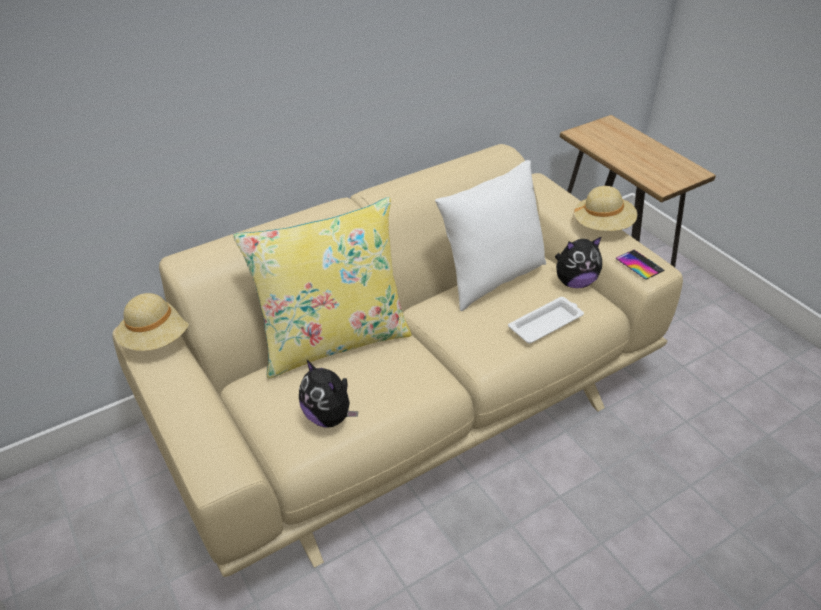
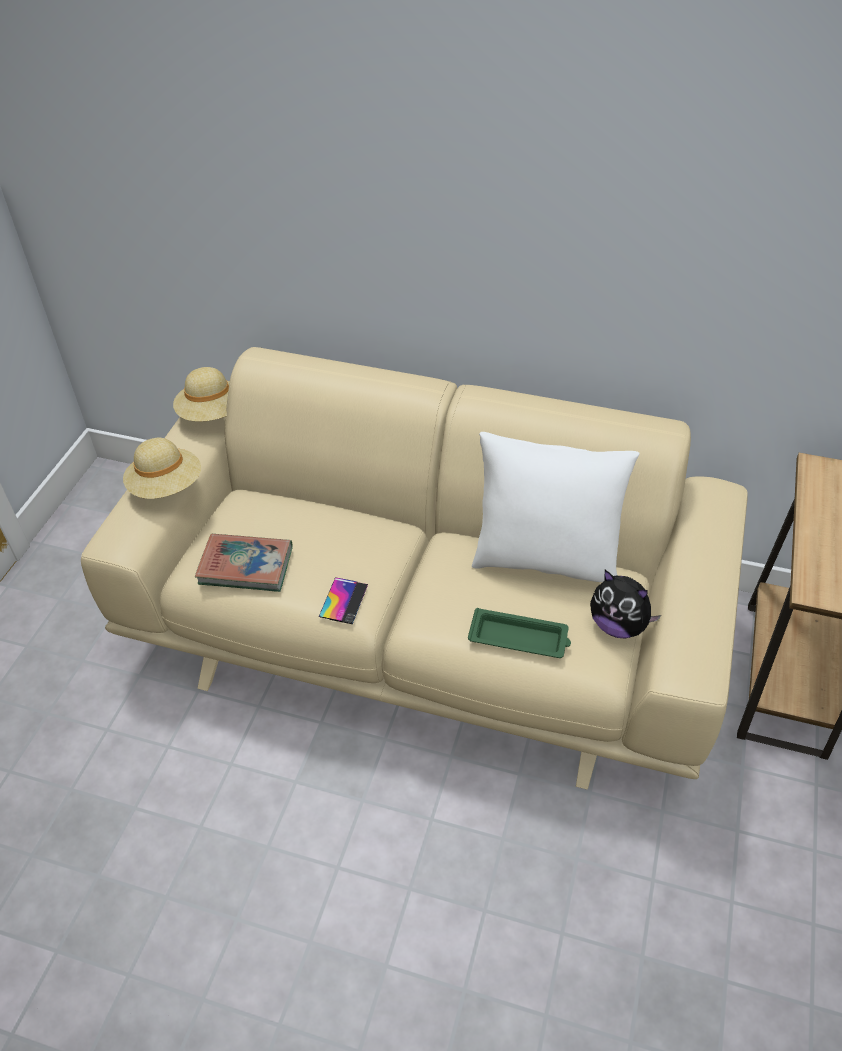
camera: 50 degrees right, 5 degrees up
(329, 416) = (246, 566): plush toy -> book
(333, 339) = (342, 510): yellow pillow -> none
(546, 323) = (520, 638): white tray -> green tray
(603, 225) = (715, 589): beige hat -> beige hat (166, 487)
(639, 264) = (685, 657): phone -> phone (343, 601)

